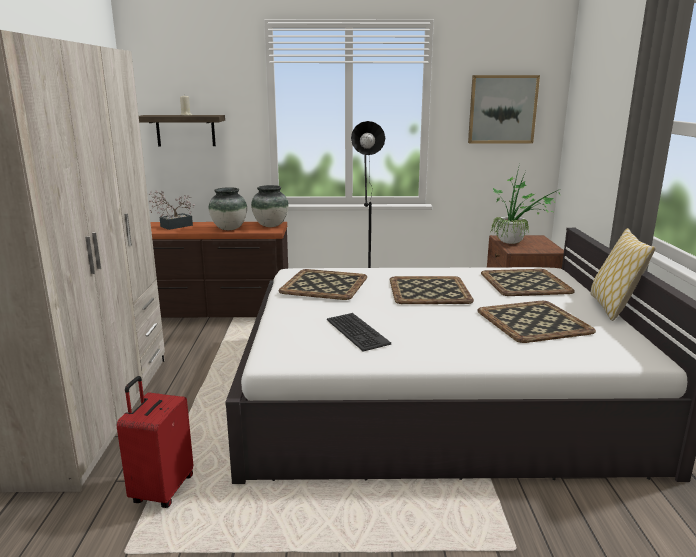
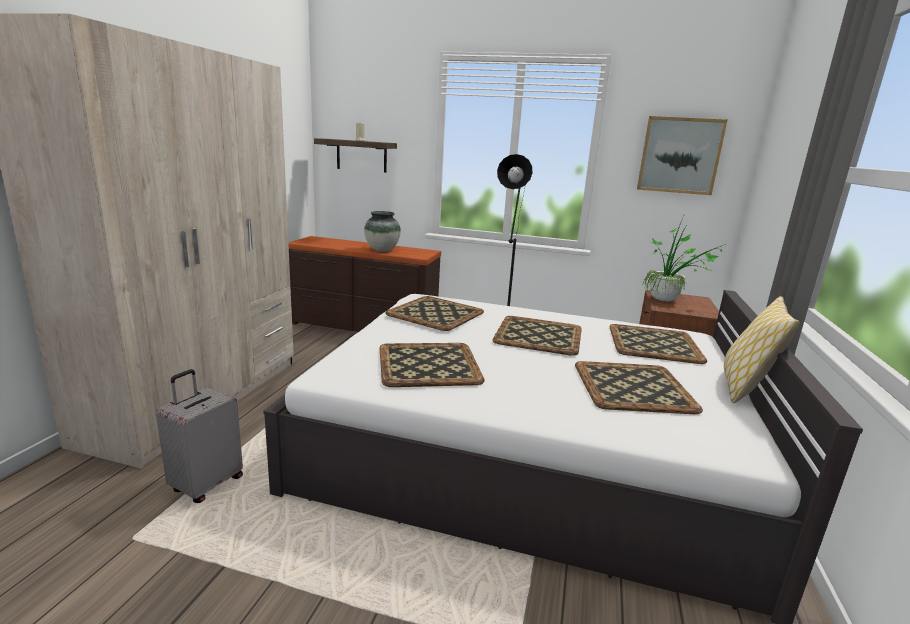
camera: 15 degrees right, 0 degrees up
(161, 490) = (206, 484): red suitcase -> grey suitcase
(173, 226) = (335, 243): potted plant -> none
(271, 225) = (422, 252): vase -> none
(356, 332) = (427, 364): keyboard -> tray

